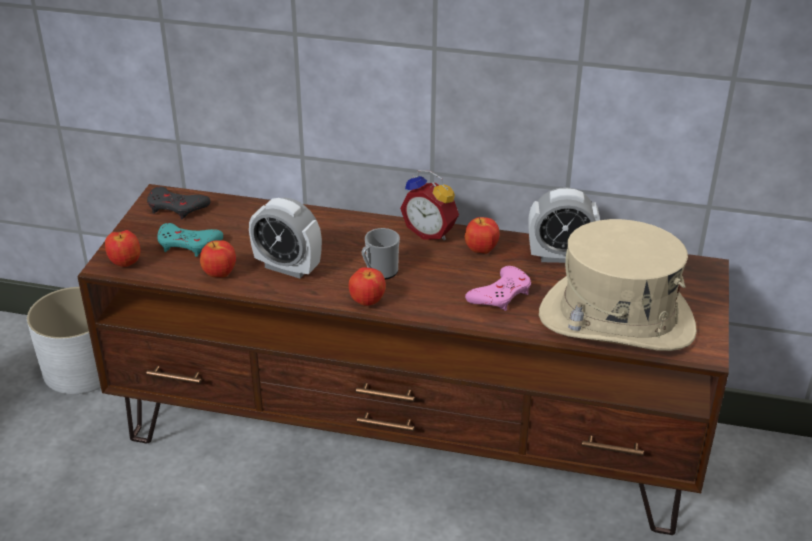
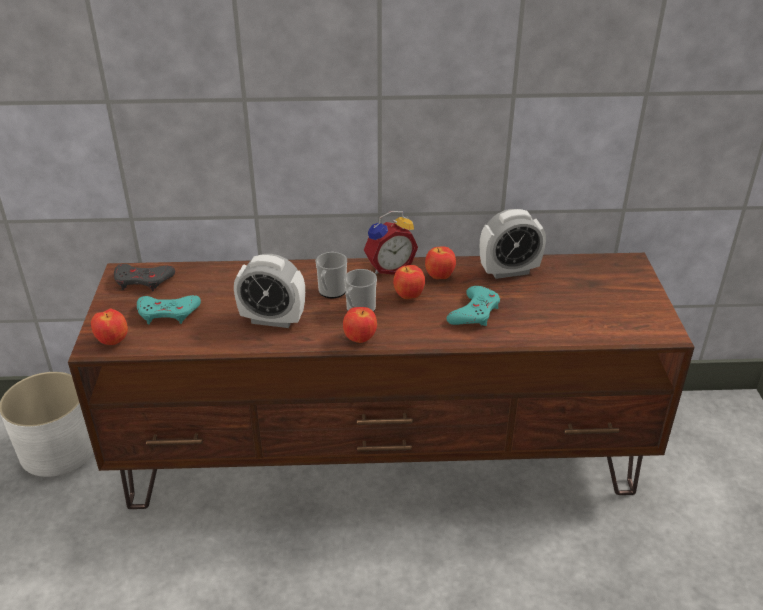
camera: 15 degrees left, 0 degrees up
(219, 274) = (210, 337): apple -> apple (408, 296)
(359, 248) = (331, 292): none -> mug
(431, 232) = (389, 267): alarm clock -> alarm clock turned 45 degrees counterclockwise
(501, 294) = (474, 312): pink game controller -> turquoise game controller
(616, 322) = (582, 320): beige hat -> none

